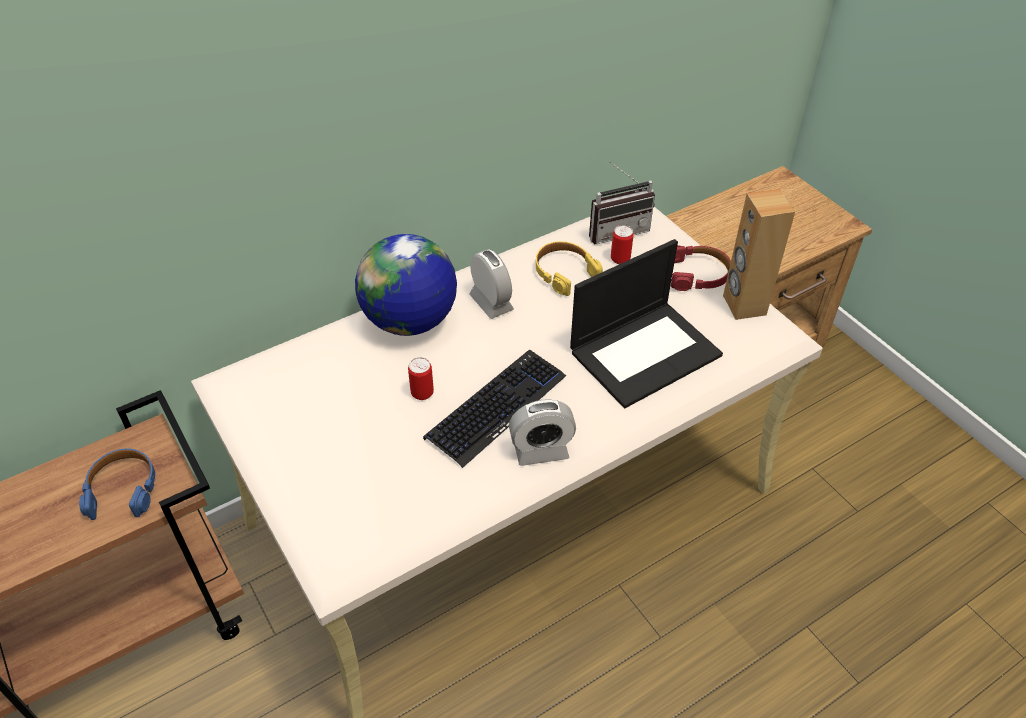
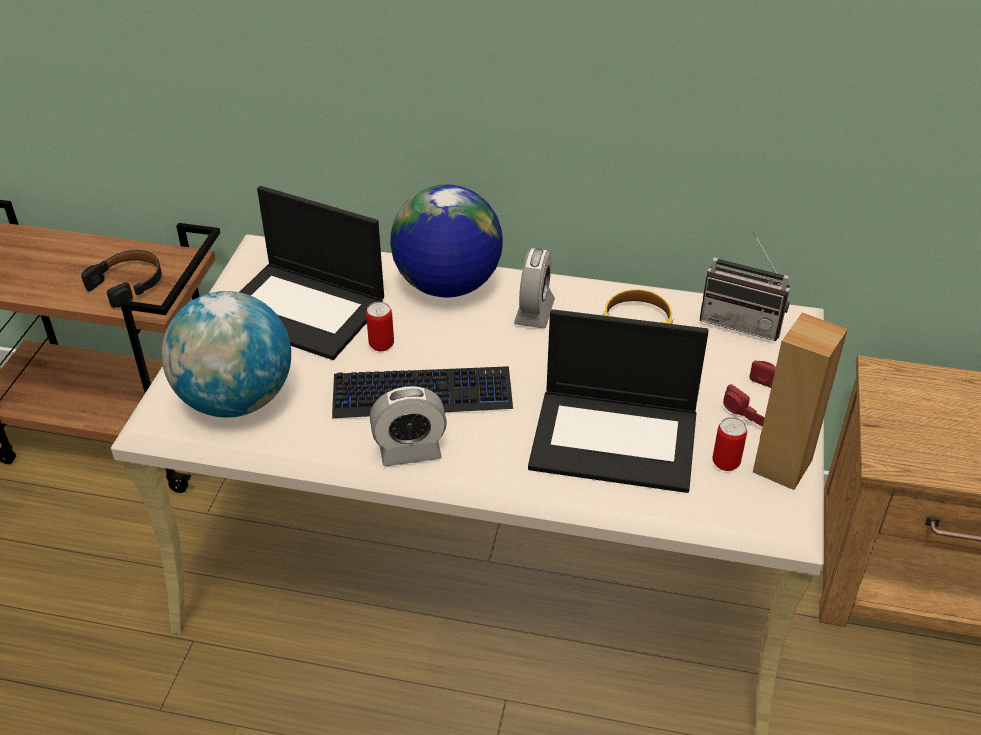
camera: 45 degrees right, 5 degrees down
(123, 489) = (128, 284): blue headphones -> black headphones
(330, 407) = (304, 310): none -> laptop
(374, 507) = (236, 400): none -> globe
(541, 451) = (410, 451): alarm clock -> alarm clock turned 45 degrees counterclockwise
(620, 259) = (708, 348): can -> can (726, 462)

